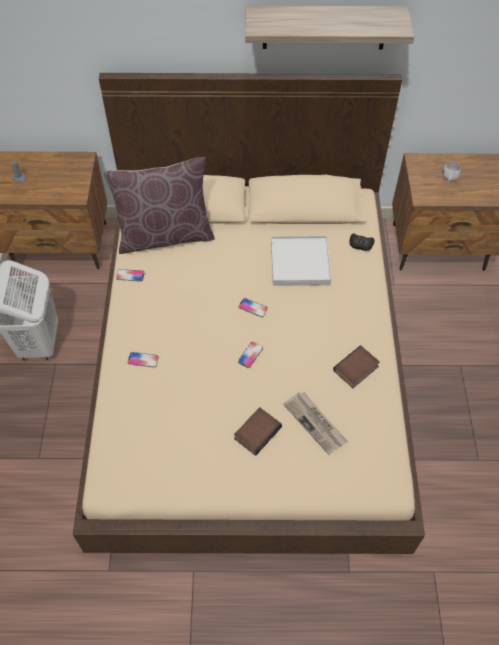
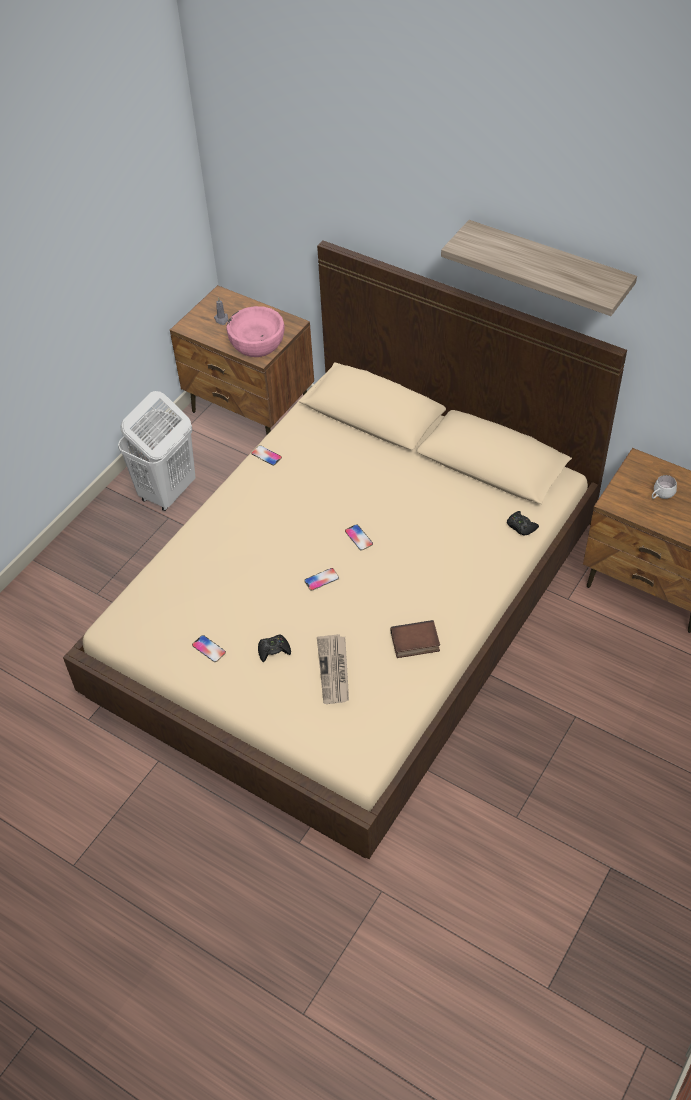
camera: 35 degrees right, 5 degrees down
(65, 186) = (257, 343): none -> pink bowl
(143, 360) = (220, 537): phone -> phone (209, 649)
(165, 236) = (327, 432): brown pillow -> none
(257, 432) = (274, 650): book -> black game controller
(299, 263) = (441, 516): white tray -> none

